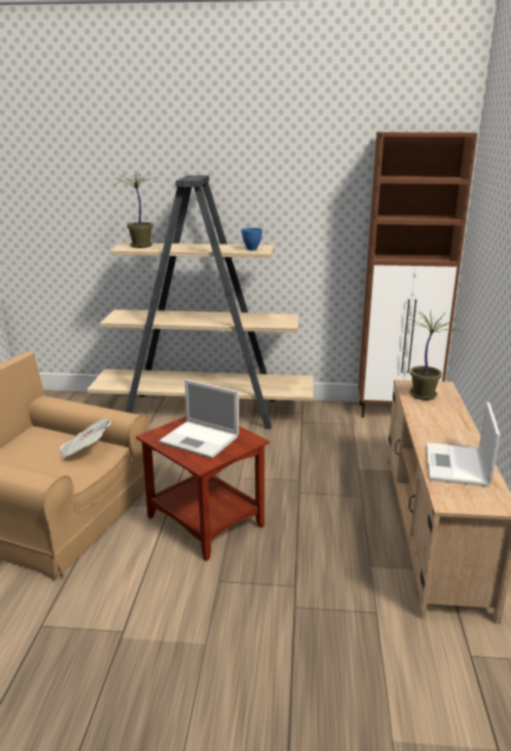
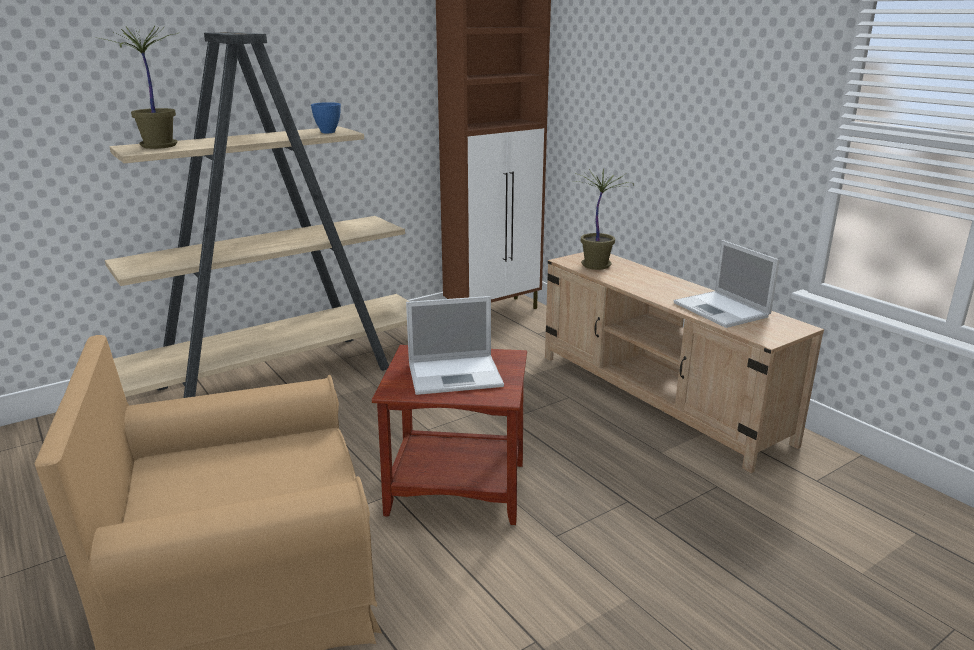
camera: 40 degrees left, 0 degrees up
(85, 450) = (278, 454): newspaper -> none

